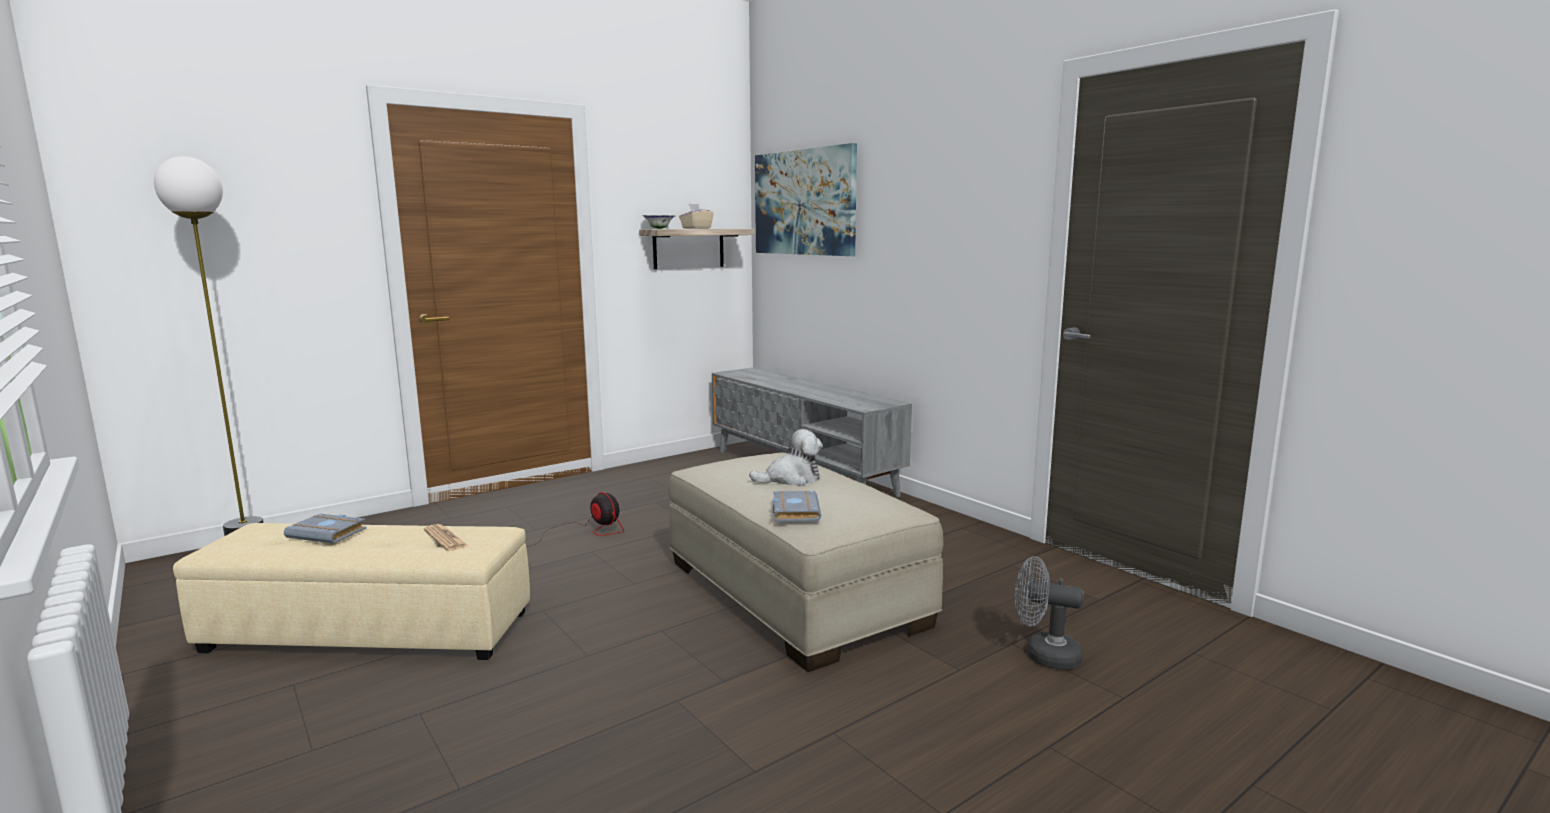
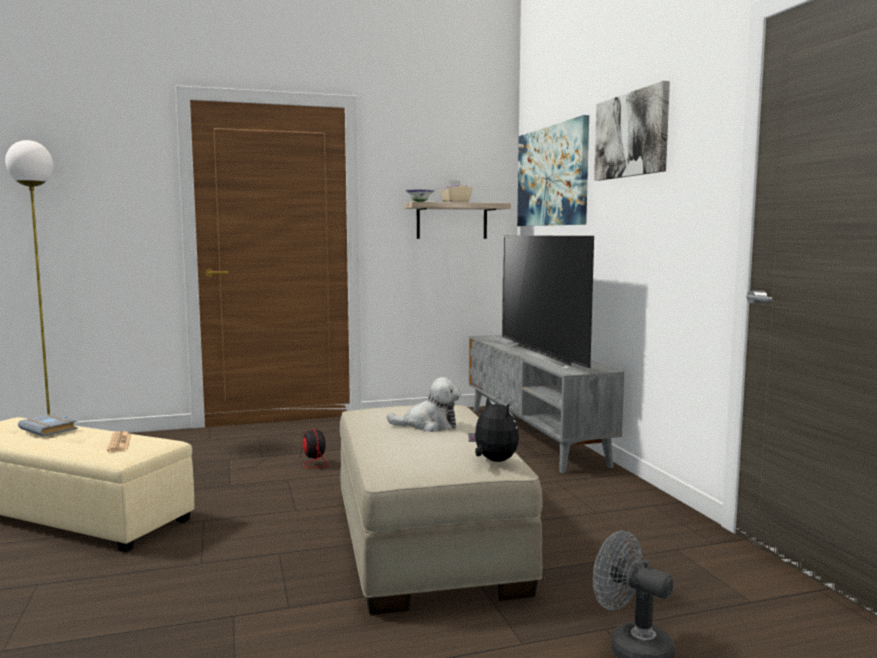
camera: 20 degrees right, 5 degrees down
(793, 511) = (393, 451): grey book -> none
(820, 390) = (547, 355): none -> television
(891, 508) = (493, 461): none -> plush toy
(915, 170) = (631, 135): none -> picture

